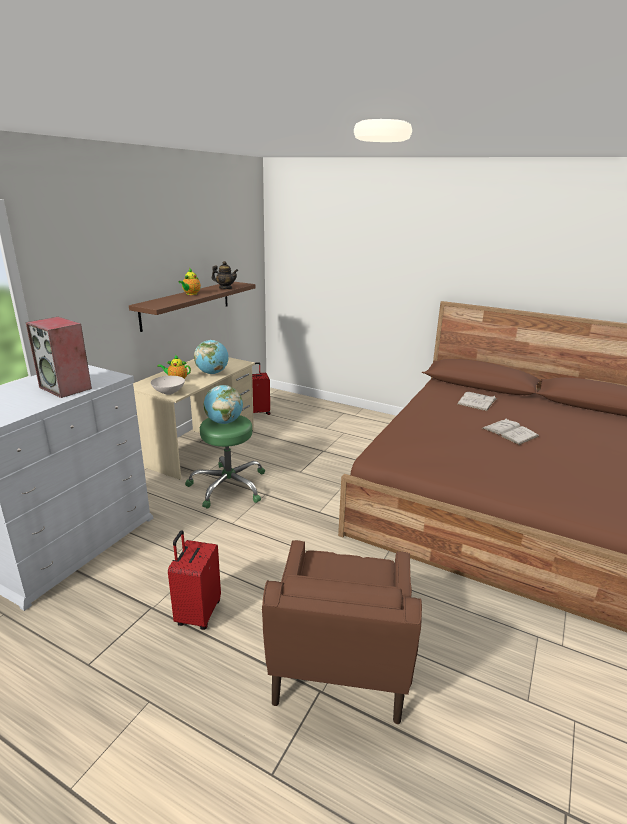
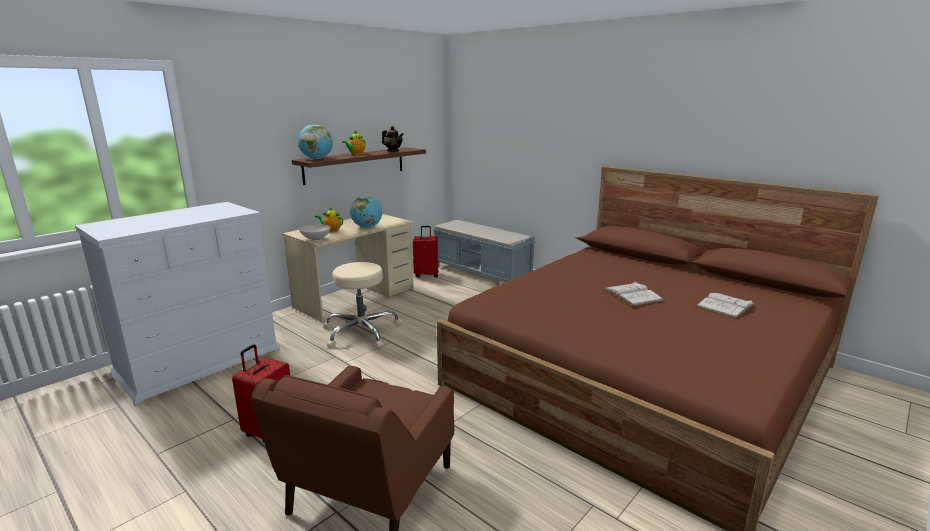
camera: 15 degrees right, 5 degrees down
(66, 388) = (197, 217): speaker -> none
(224, 422) = (356, 268): globe -> globe (316, 159)
(228, 486) = (361, 332): green stool -> beige stool
(311, 406) = (482, 273): none -> grey bench
(477, 401) = (620, 267): white book -> white book (725, 305)

